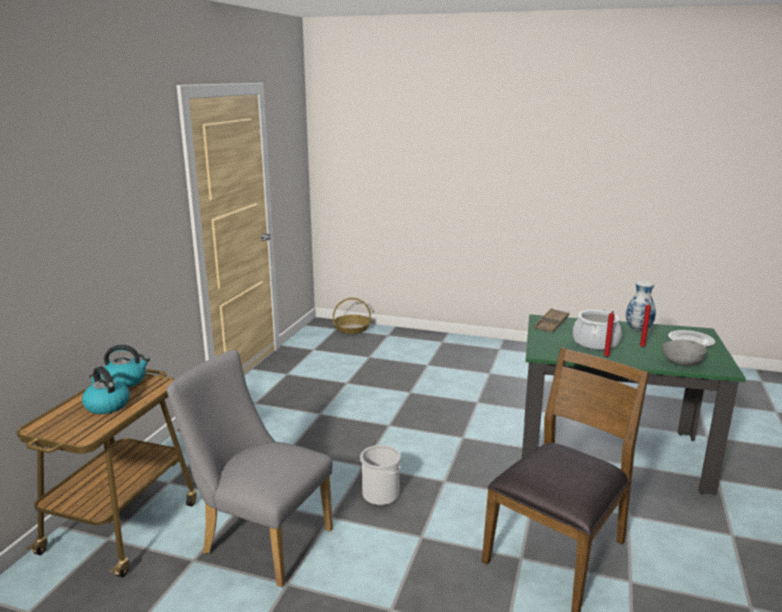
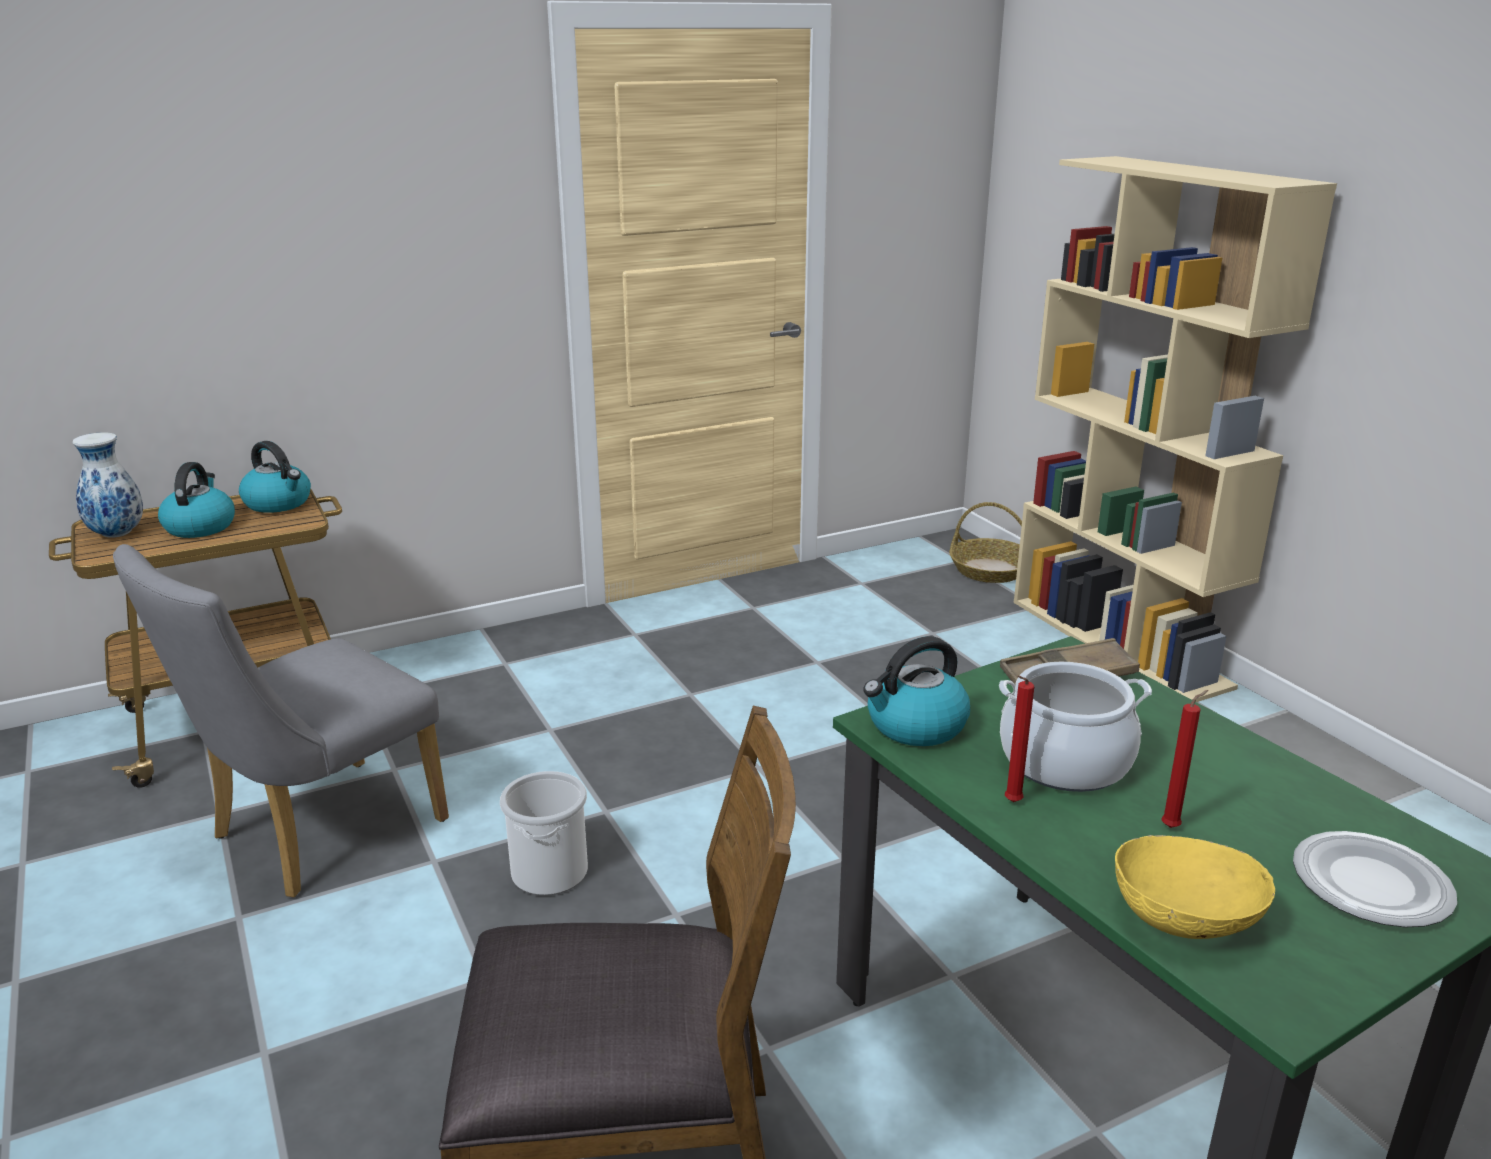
camera: 45 degrees right, 5 degrees up
(260, 539) = (314, 835): grey chair -> grey chair turned 120 degrees counterclockwise
(431, 337) = (1119, 643): none -> beige bookcase
(549, 350) = (915, 726): none -> kettle
(638, 329) = (1275, 782): vase -> vase (118, 534)
(681, 363) = (1184, 918): grey bowl -> yellow bowl

